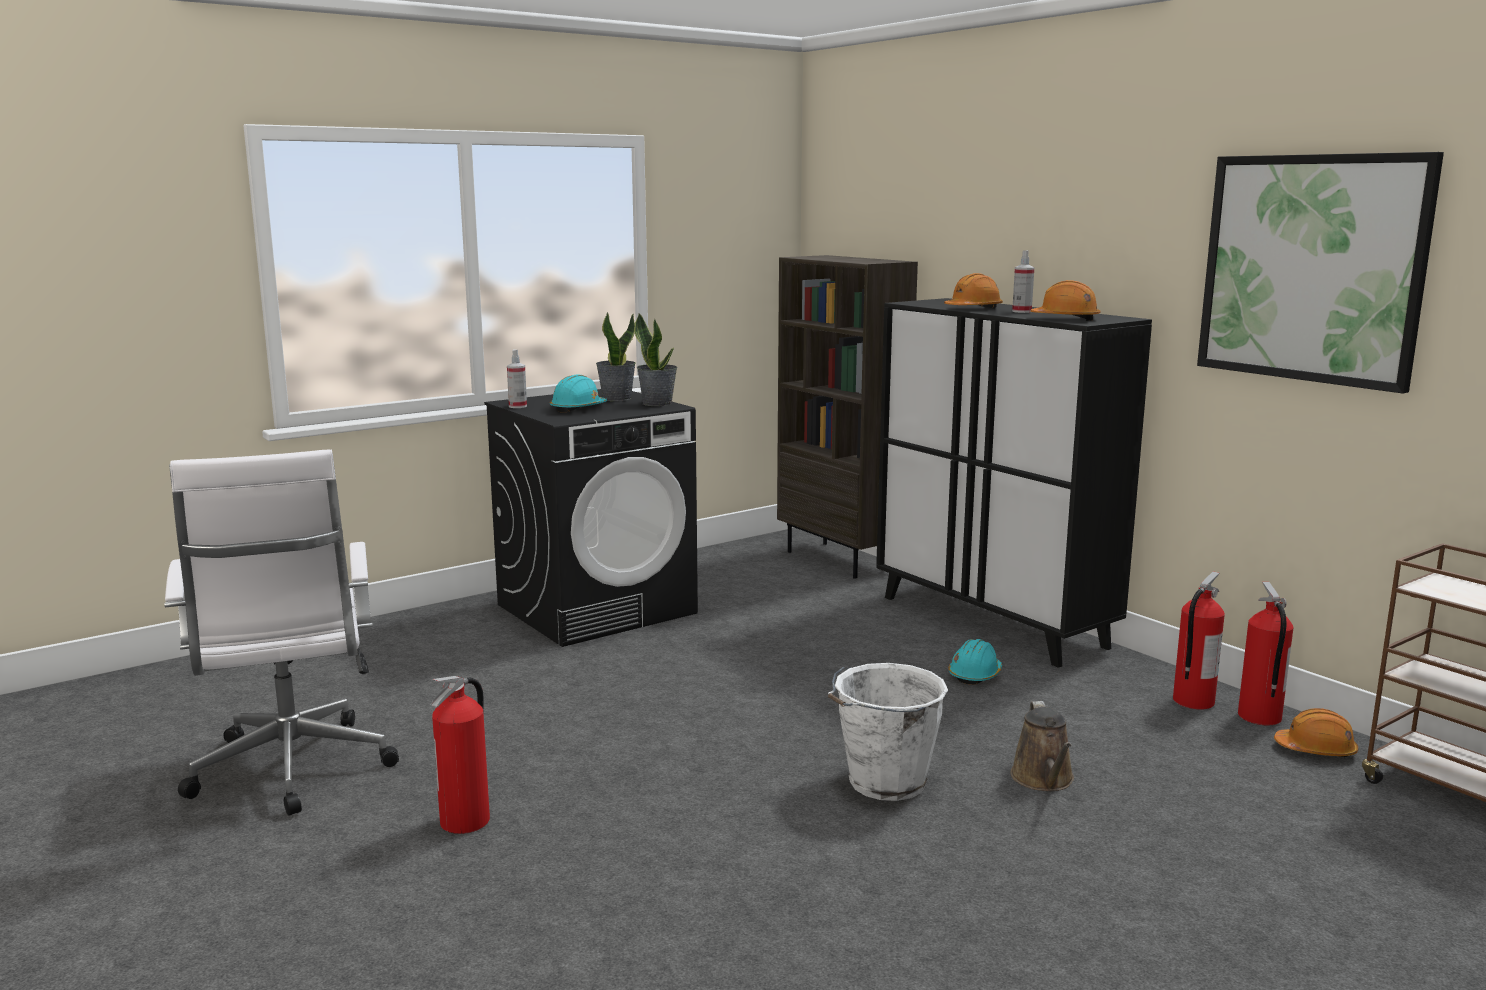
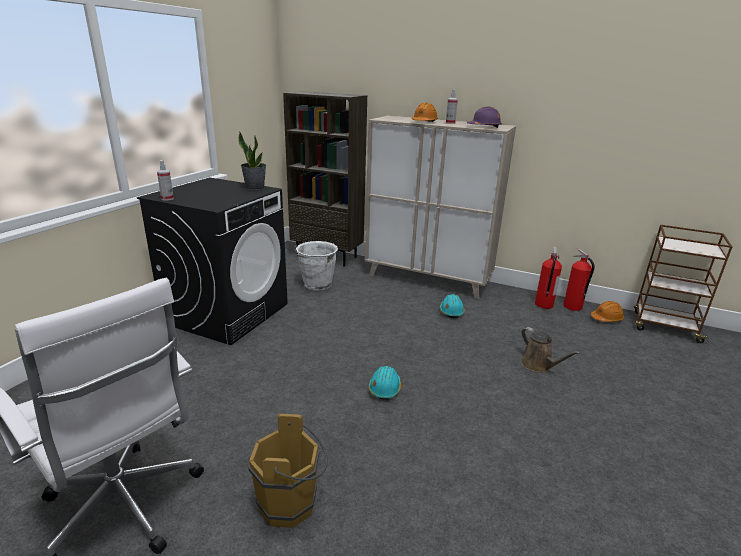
camera: 30 degrees left, 10 degrees up
(466, 821) = (292, 504): fire extinguisher -> brown bucket
(578, 408) = (211, 196): turquoise hard hat -> turquoise hard hat (385, 388)
(616, 398) = (223, 186): potted plant -> none
(884, 783) = (480, 390): white bucket -> white bucket (316, 285)
(992, 622) = (428, 279): black cabinet -> beige cabinet
(1065, 319) = (484, 127): orange hard hat -> purple hard hat
(1311, 268) = (605, 99): picture -> none

